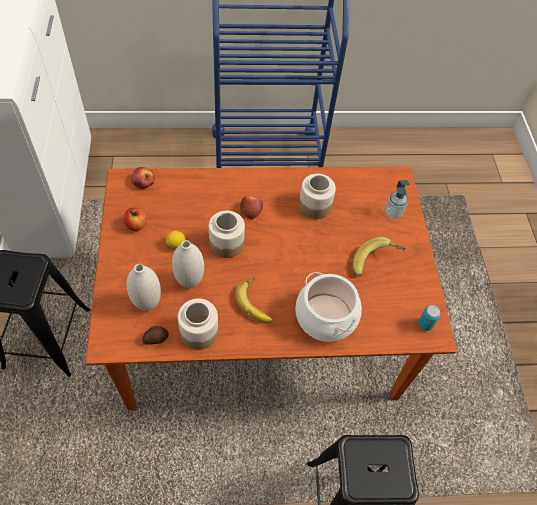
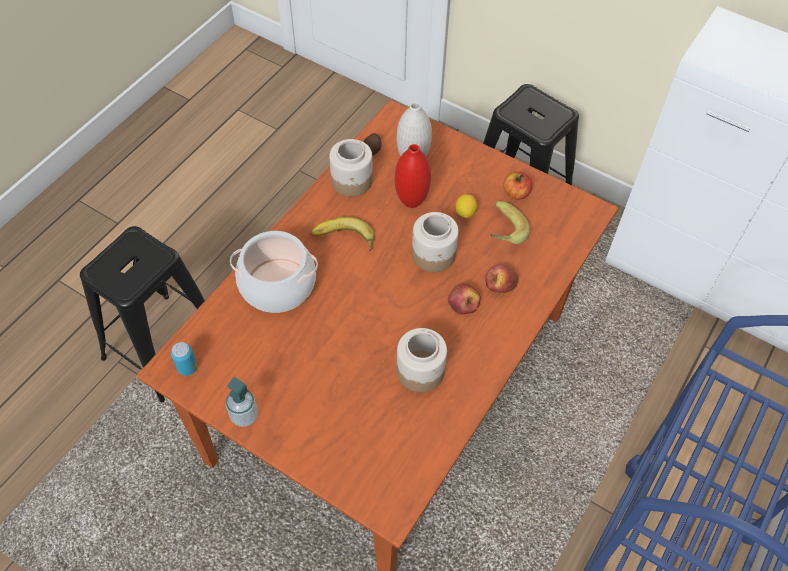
camera: 130 degrees right, 0 degrees up
(143, 181) = (576, 227): apple -> apple (500, 284)
(190, 281) = (411, 201): white vase -> red vase
(375, 264) = (294, 376): banana -> banana (500, 233)
(393, 213) = (343, 454): soap dispenser -> soap dispenser (244, 416)

